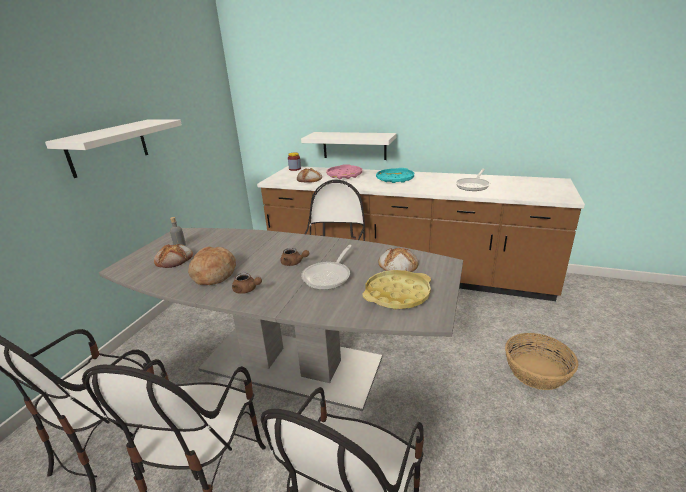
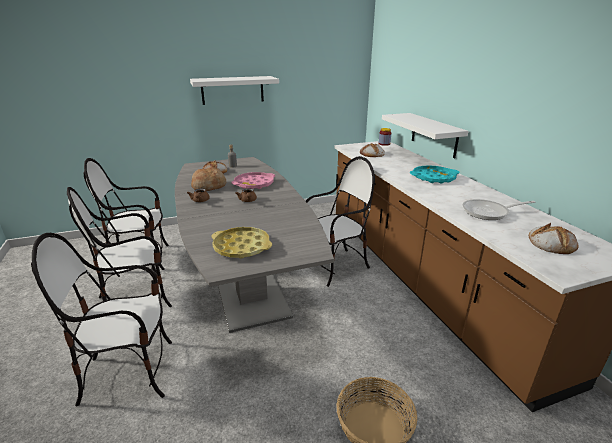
camera: 50 degrees right, 0 degrees up
(329, 276) = (242, 217): frying pan -> none
(344, 175) = (404, 160): pink tray -> pink tray (254, 184)
(397, 265) = (288, 234): bread -> bread (551, 243)

